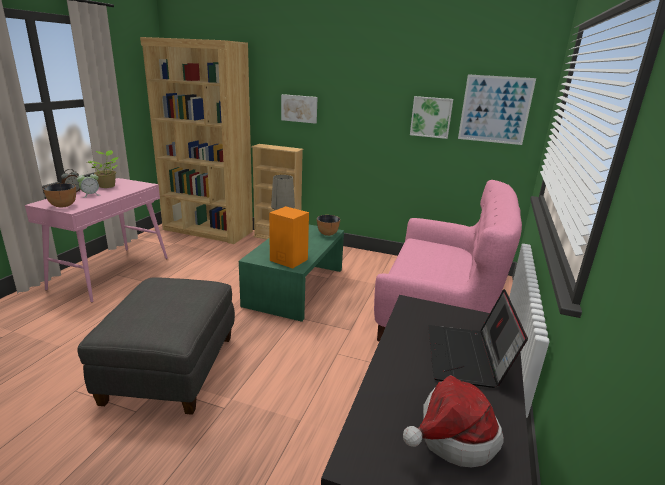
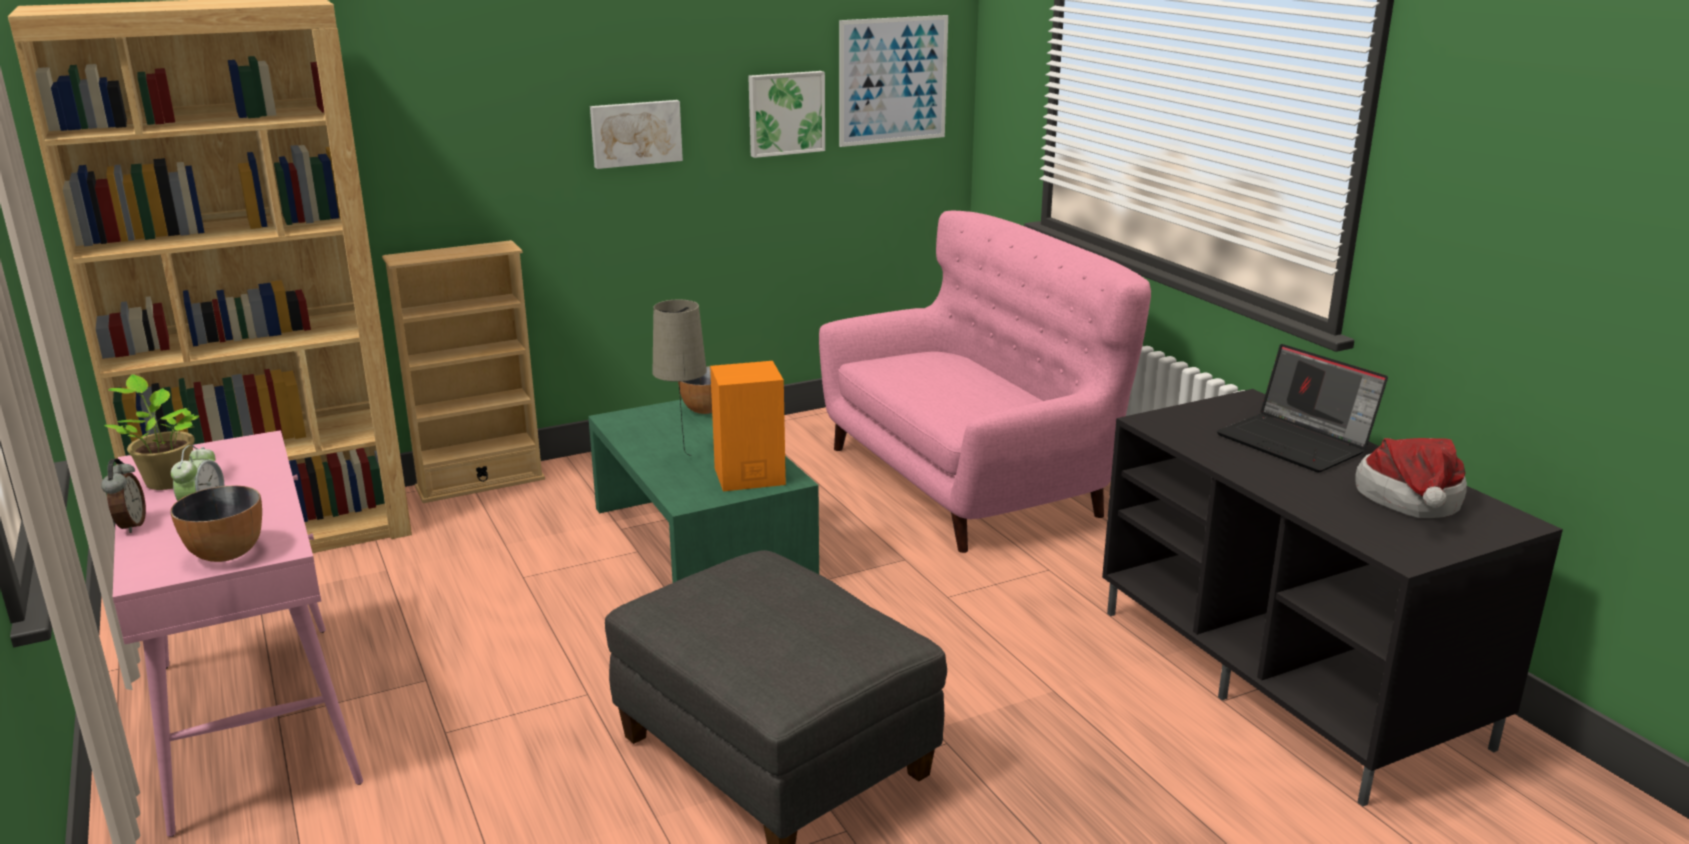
camera: 45 degrees left, 0 degrees up
(299, 108) = (485, 144): picture -> picture (635, 133)

